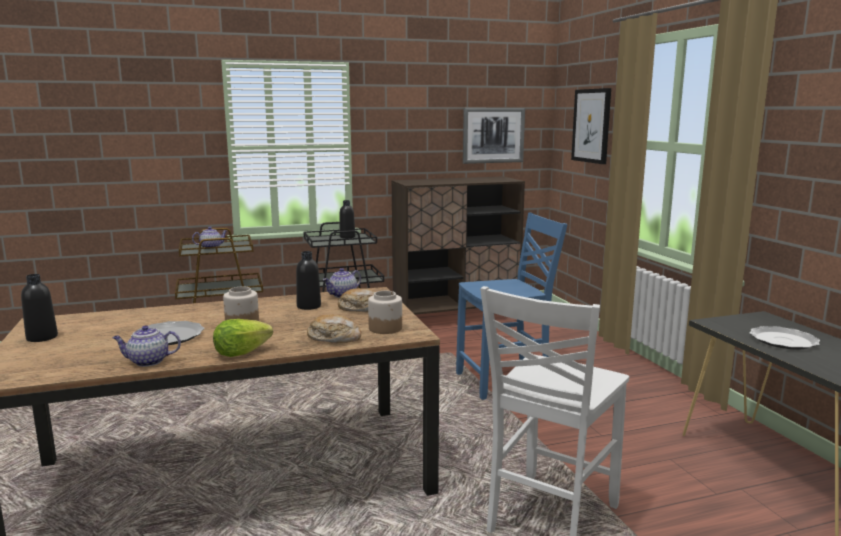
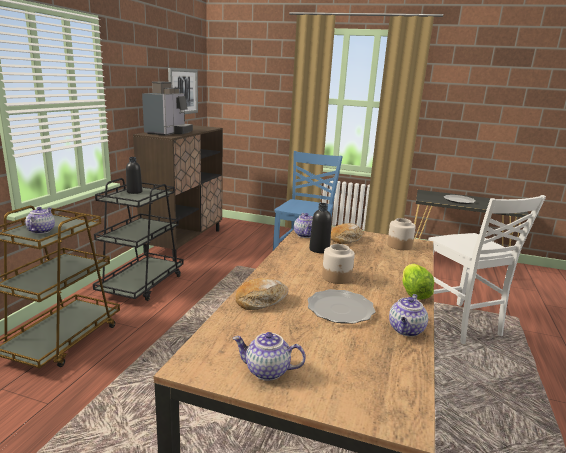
camera: 55 degrees left, 5 degrees up
(42, 337) = (266, 371): black bottle -> teapot
(334, 338) = (406, 261): bread -> bread (261, 300)
(431, 181) = (168, 132): none -> coffee machine
(591, 126) = (257, 86): picture -> none

